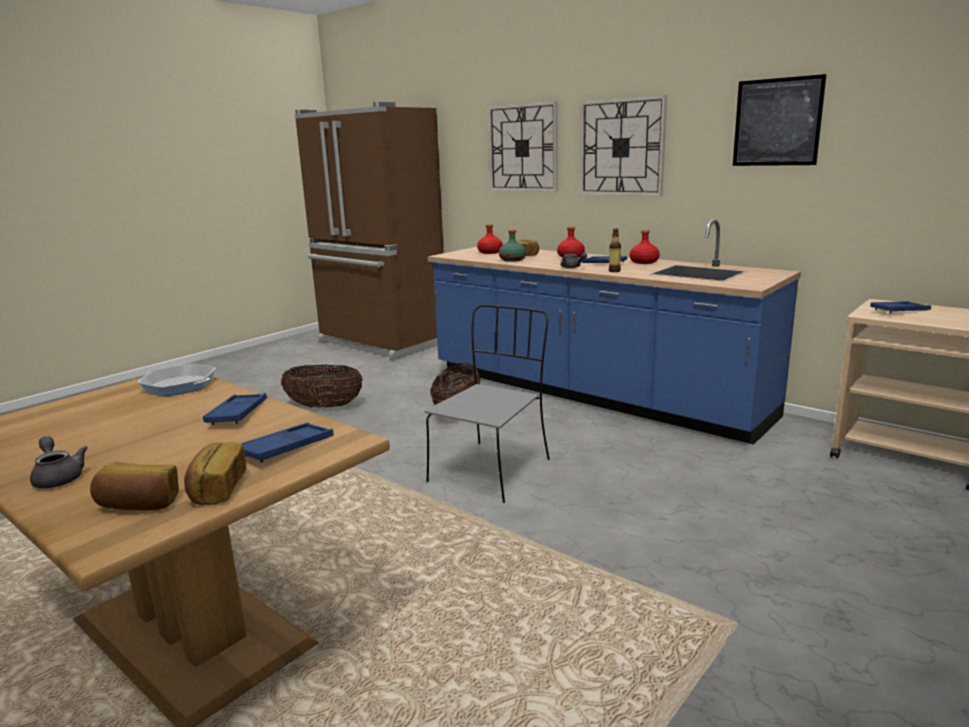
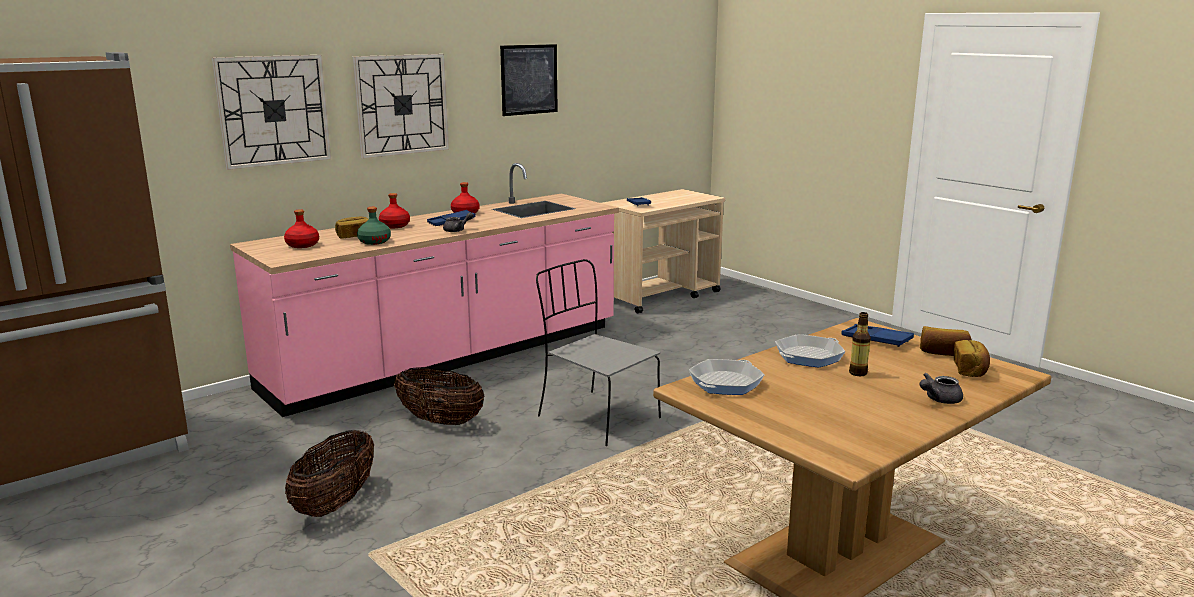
camera: 80 degrees left, 0 degrees up
(237, 414) = (808, 356): blue tray -> frying pan
(591, 393) = (448, 358): blue counter -> pink counter
(614, 271) = (495, 223): bottle -> bottle (858, 373)

